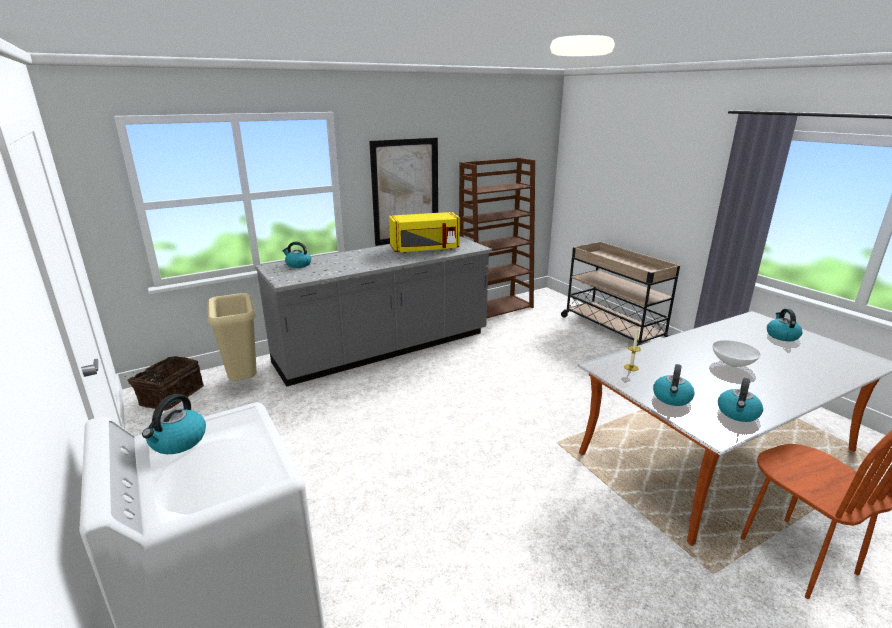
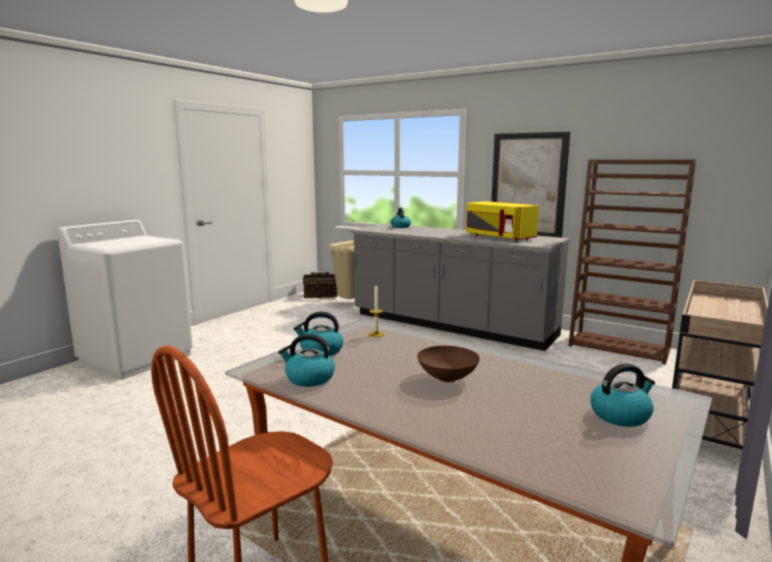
camera: 65 degrees right, 10 degrees down
(178, 442) = (139, 238): kettle -> none
(732, 363) = (448, 378): white bowl -> brown bowl

